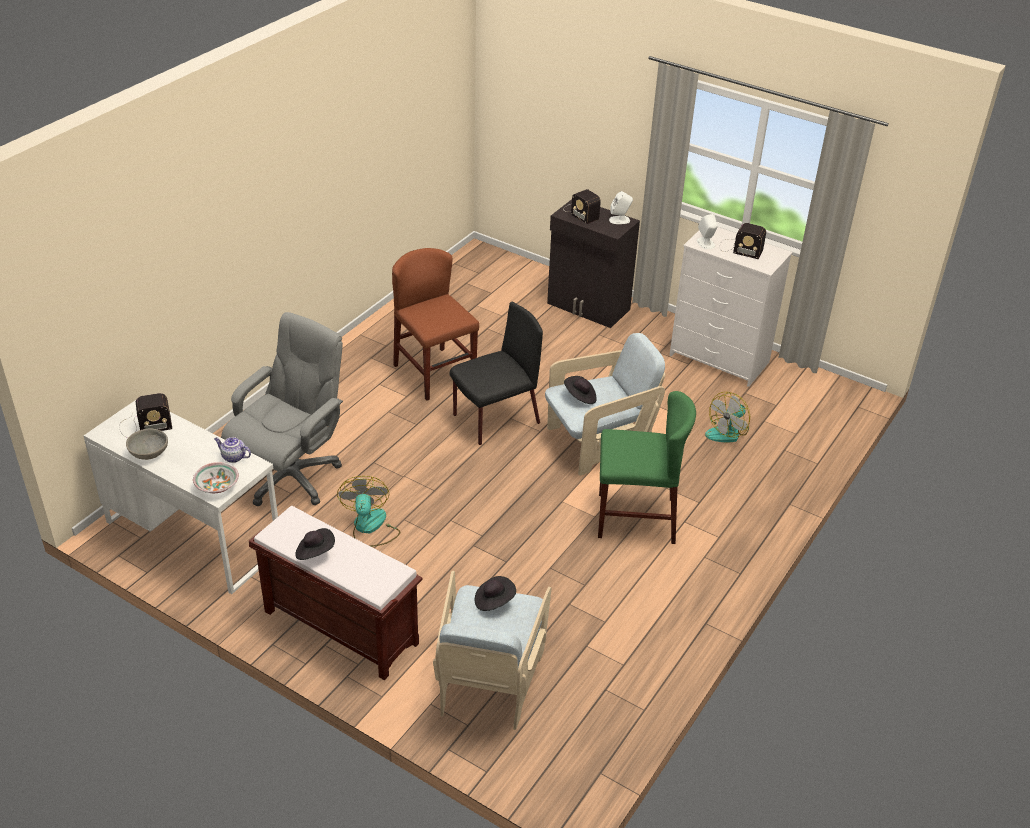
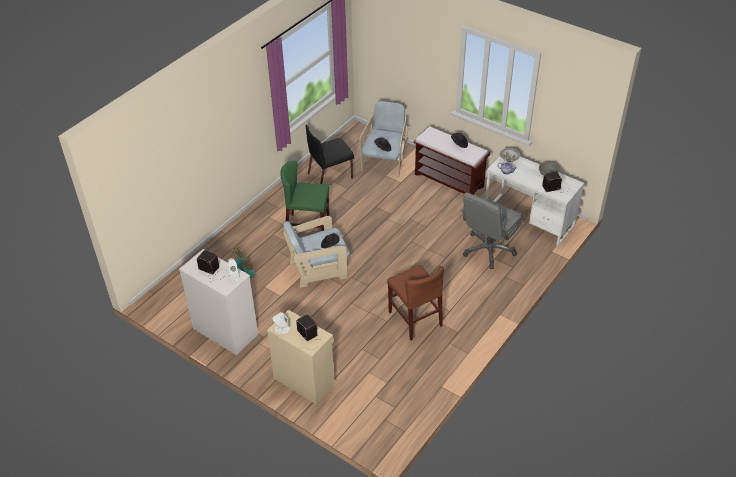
camera: 175 degrees left, 5 degrees up
(370, 528) = (442, 222): fan -> none
(495, 419) = (377, 284): black chair -> black chair (331, 175)
(588, 307) = (304, 380): black cabinet -> beige cabinet

